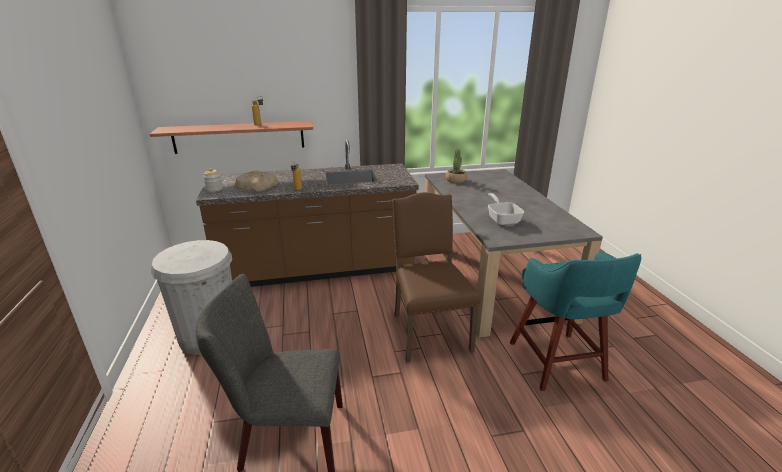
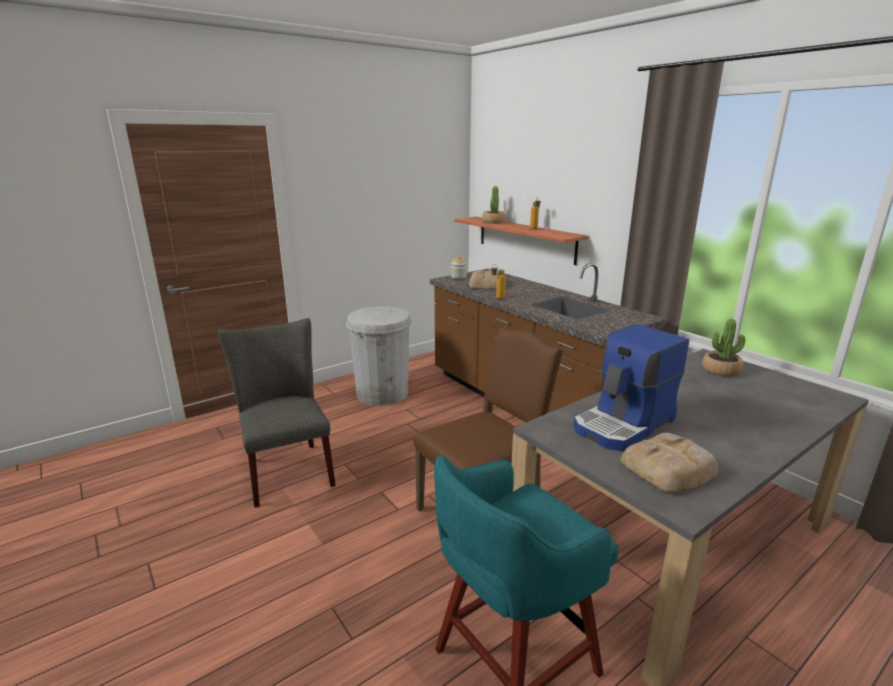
camera: 65 degrees right, 5 degrees down
(203, 127) = (493, 222): none -> potted plant
(502, 219) = (624, 424): frying pan -> coffee machine
(549, 223) = (669, 468): none -> bread

